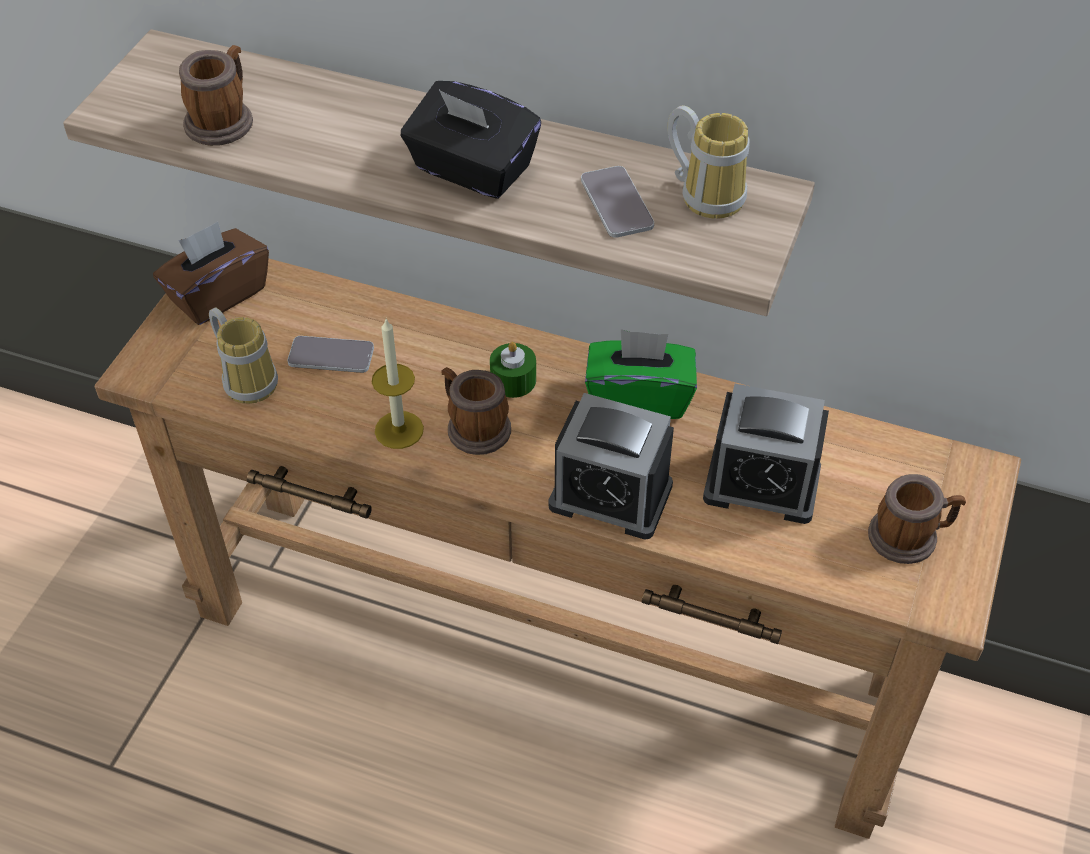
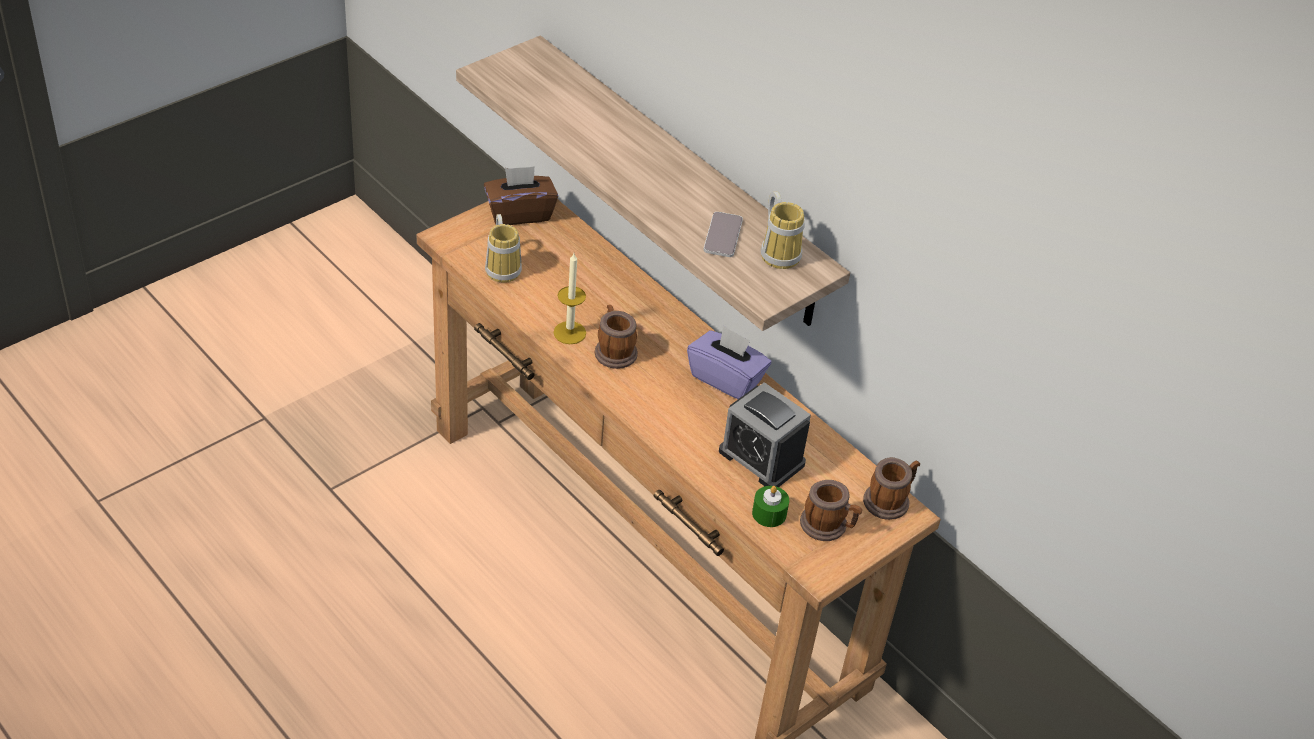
camera: 25 degrees right, 5 degrees down
(223, 120) = (541, 102): mug -> mug (890, 500)
(331, 356) = (560, 275): phone -> none
(471, 170) = (656, 184): black tissue box -> none
(513, 380) = (657, 335): green candle -> green candle (769, 513)
(610, 496) = (665, 422): alarm clock -> none
(639, 397) = (726, 378): green tissue box -> purple tissue box

